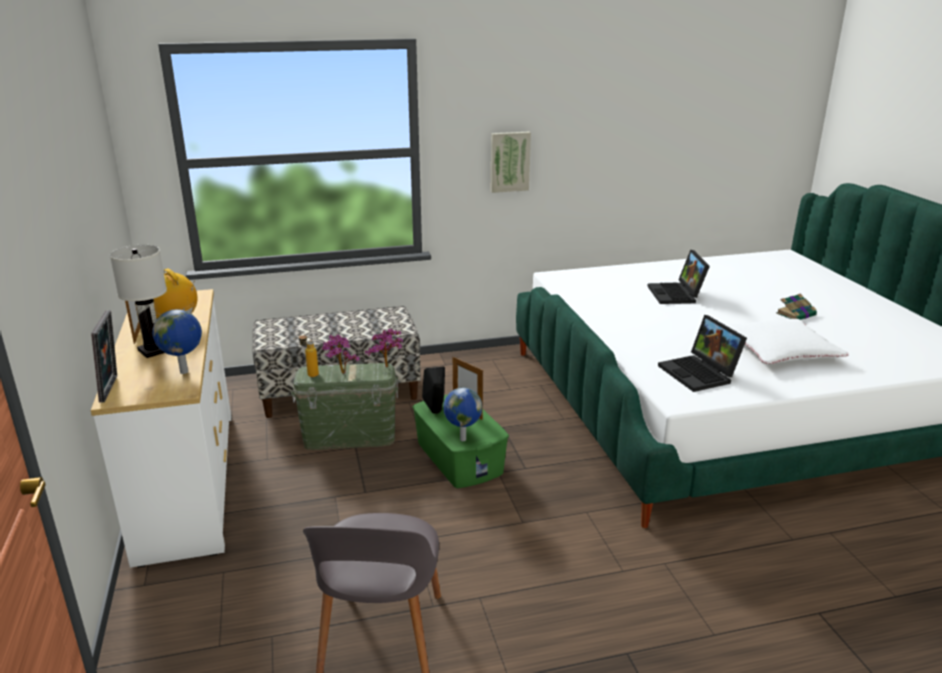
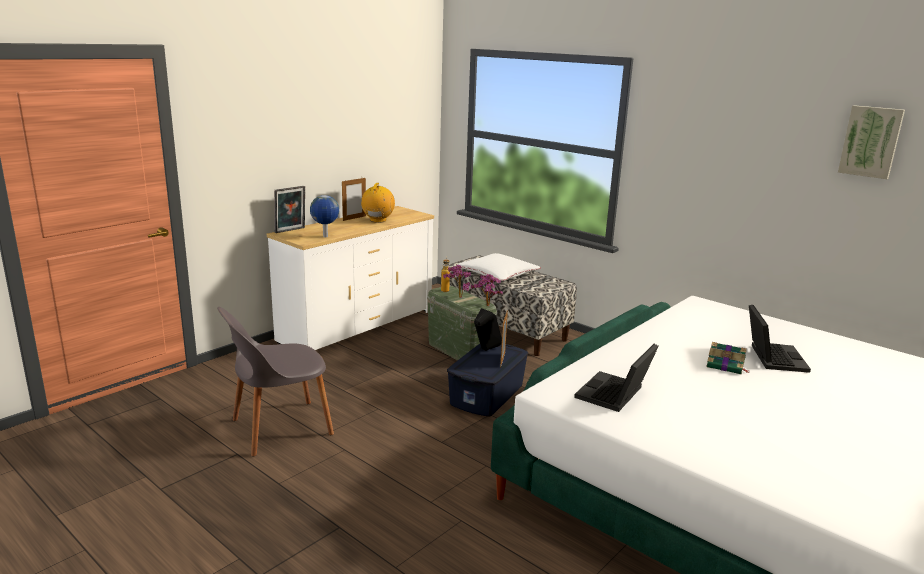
camera: 55 degrees right, 5 degrees down
(153, 351) = (340, 225): white table lamp -> none
(459, 457) = (487, 394): green storage box -> blue storage box
(462, 439) = (465, 368): globe -> none
(509, 161) = (699, 182): picture -> picture (871, 141)
(677, 295) = (772, 357): laptop -> laptop turned 135 degrees clockwise
(780, 350) = (741, 427): white pillow -> white pillow (498, 273)
(796, 314) = (858, 425): book -> book (726, 366)

